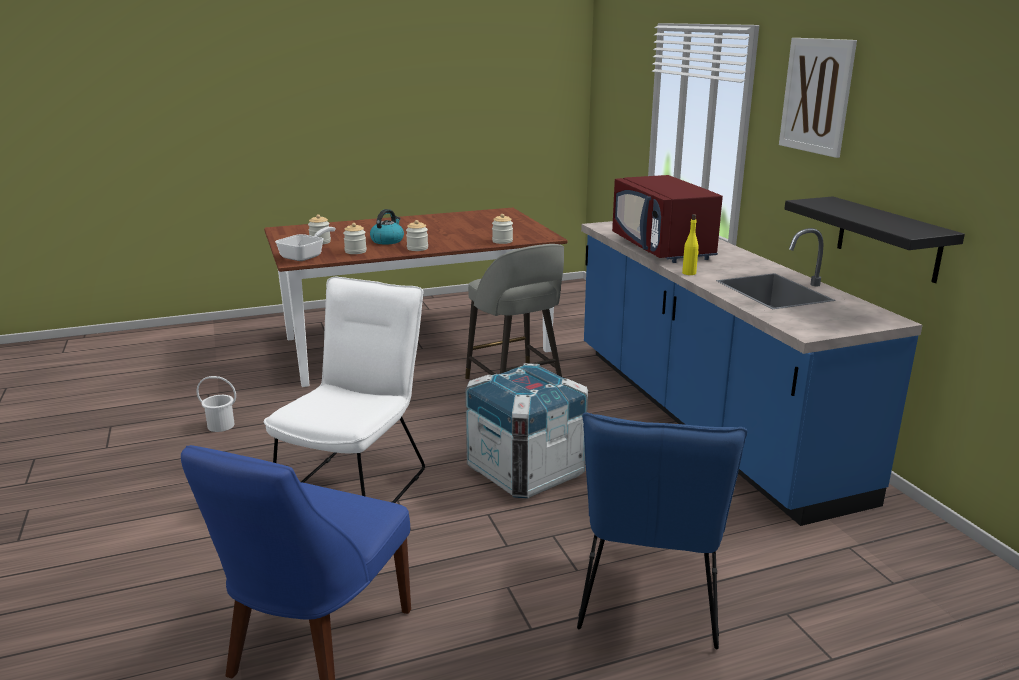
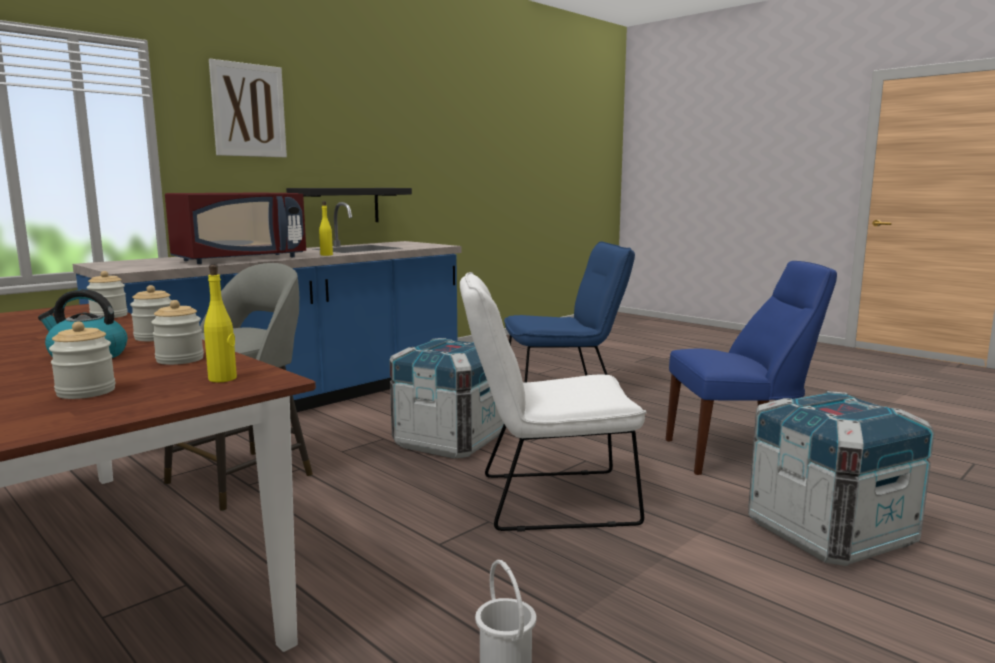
camera: 115 degrees left, 10 degrees down
(140, 598) = (829, 533): none -> crate
(306, 256) = (223, 379): frying pan -> yellow bottle

